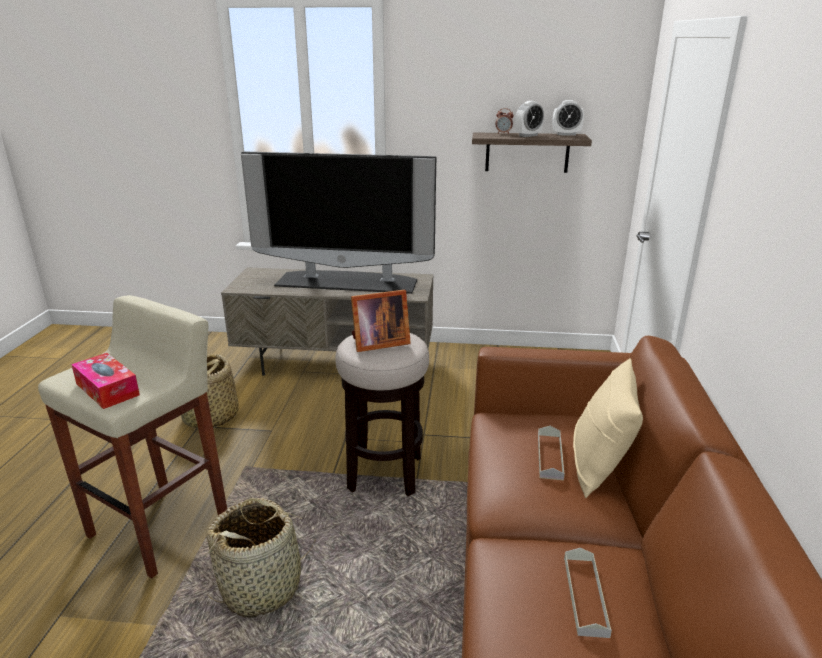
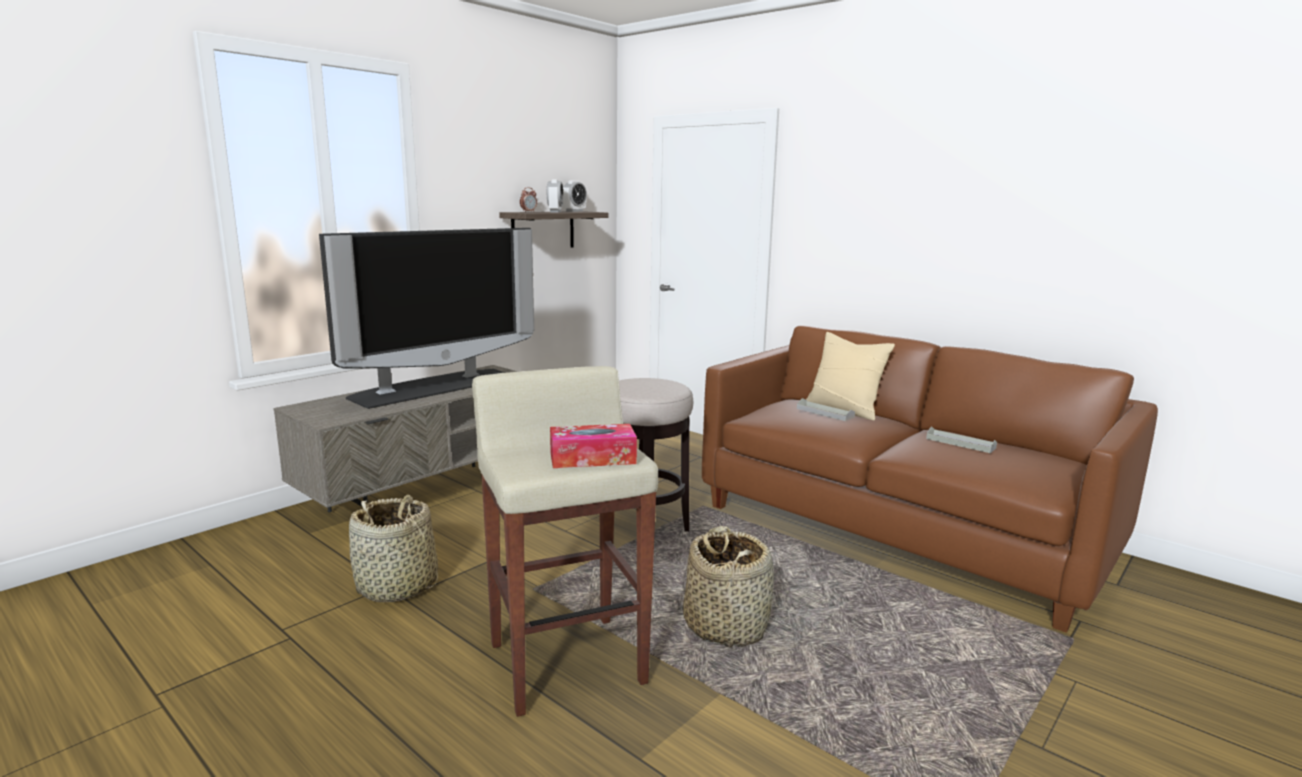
camera: 55 degrees left, 10 degrees down
(378, 343) = (646, 385): picture frame -> none

